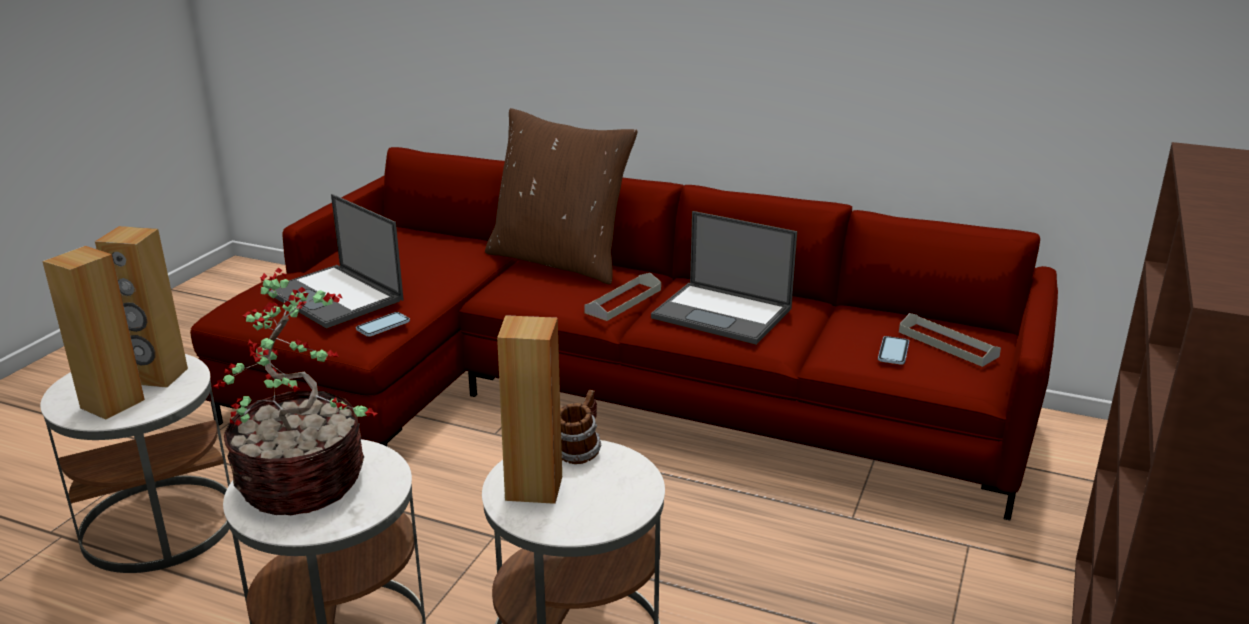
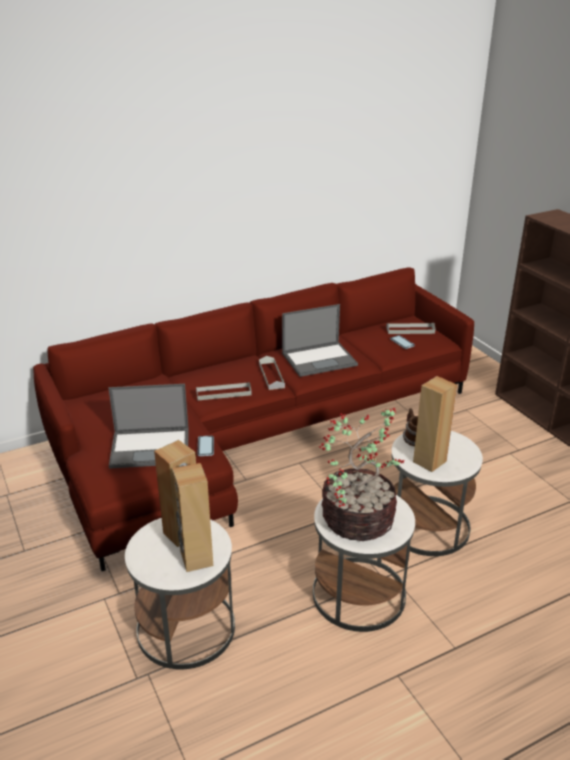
camera: 50 degrees left, 5 degrees up
(529, 291) = (223, 393): none -> grey tray
(560, 260) = (201, 371): brown pillow -> none

